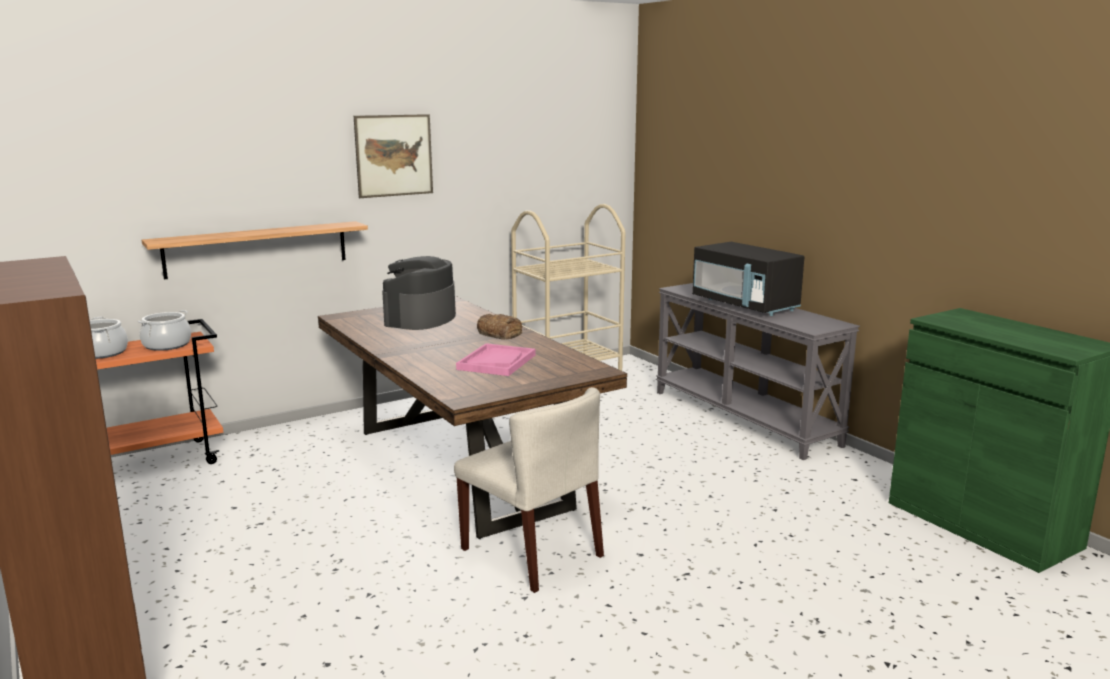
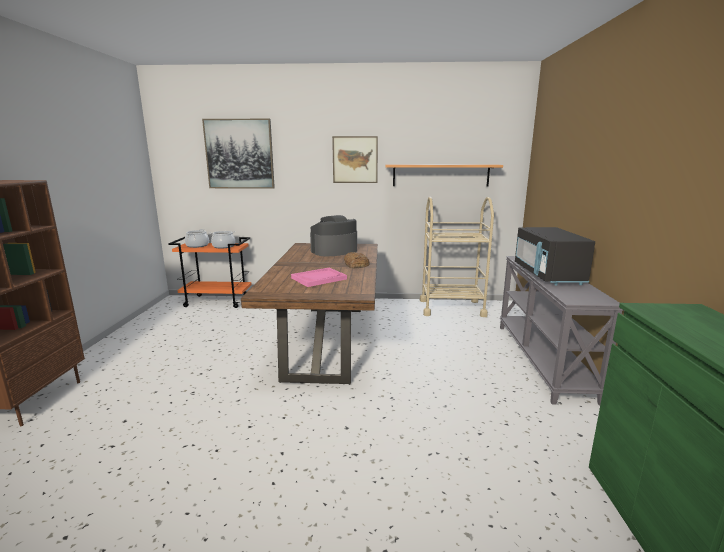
camera: 35 degrees right, 0 degrees up
(172, 154) = (239, 154): none -> picture
(257, 249) = (278, 205): shelf -> shelf (440, 175)
(533, 552) = (292, 401): beige chair -> none

